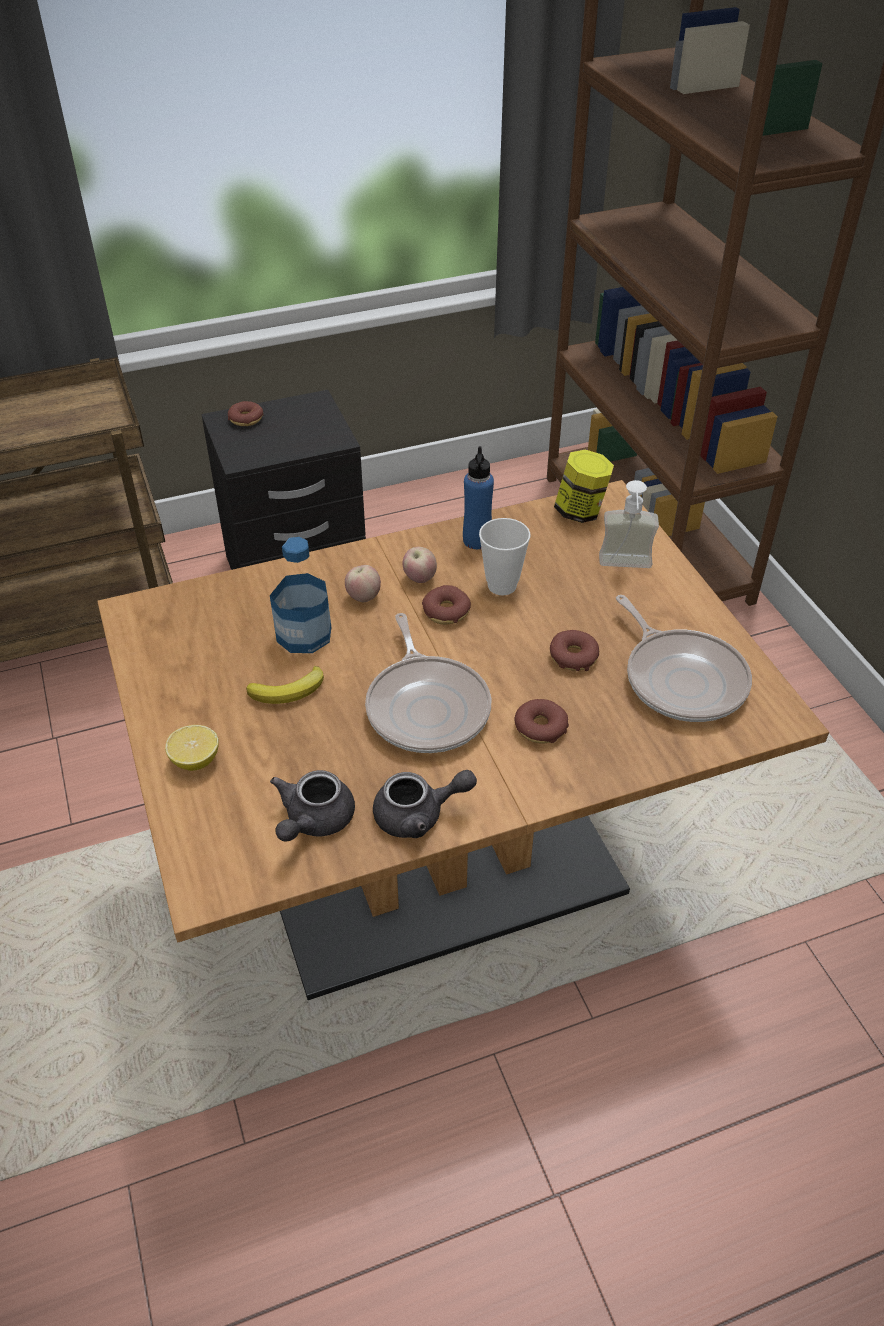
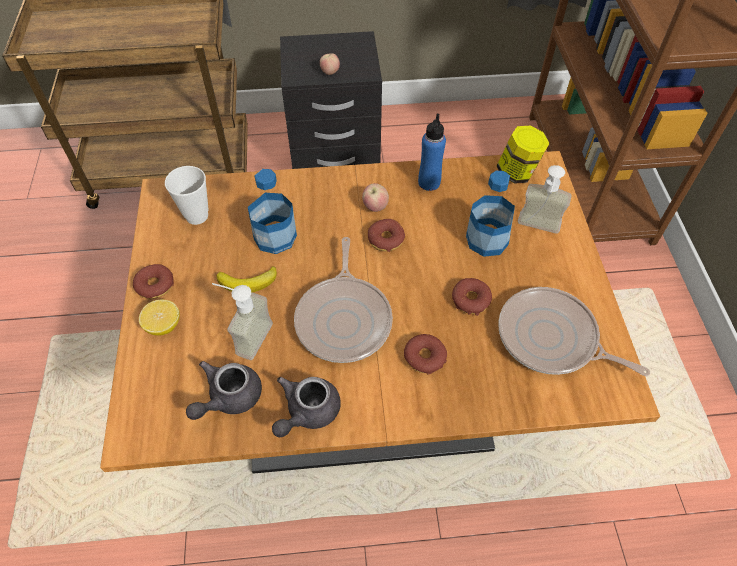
camera: 15 degrees right, 10 degrees up
(246, 419) = (309, 45): donut -> donut (155, 285)
(308, 750) = (245, 336): none -> soap dispenser
(363, 597) = (328, 214): apple -> apple (330, 72)
(419, 815) = (307, 412): grey teapot -> grey teapot turned 120 degrees clockwise
(502, 585) = (435, 225): cup -> cup (197, 216)
(570, 589) = (487, 240): none -> bottle
(682, 678) = (551, 339): frying pan -> frying pan turned 135 degrees clockwise

